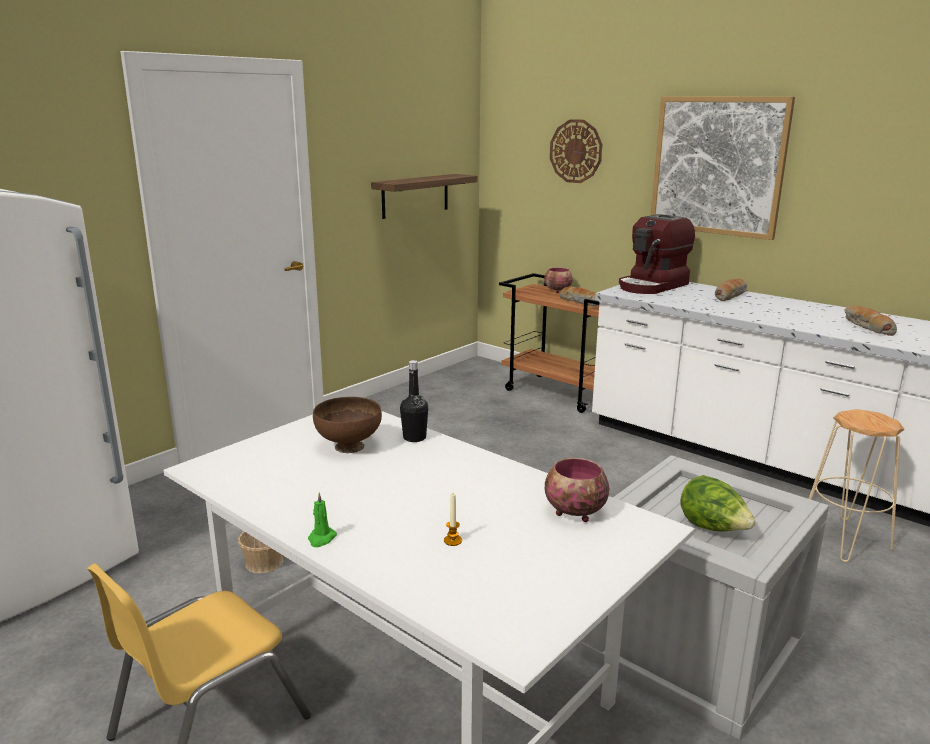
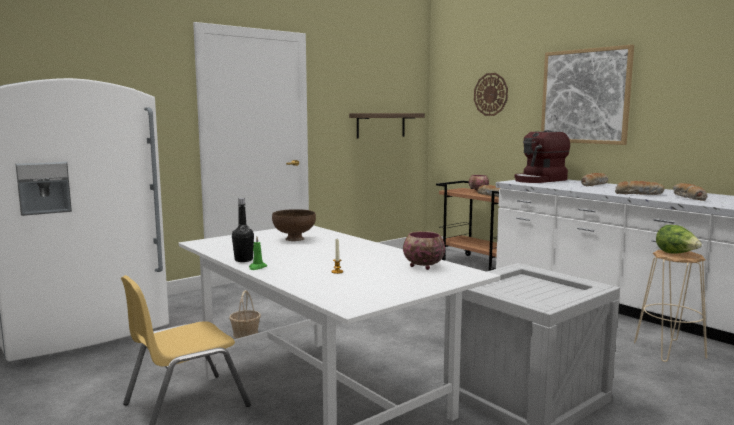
camera: 10 degrees right, 10 degrees down
(414, 438) = (338, 237): black bottle -> black bottle (243, 260)
(713, 528) = (529, 295): lettuce -> lettuce (676, 254)
(801, 320) = (638, 194): none -> bread

